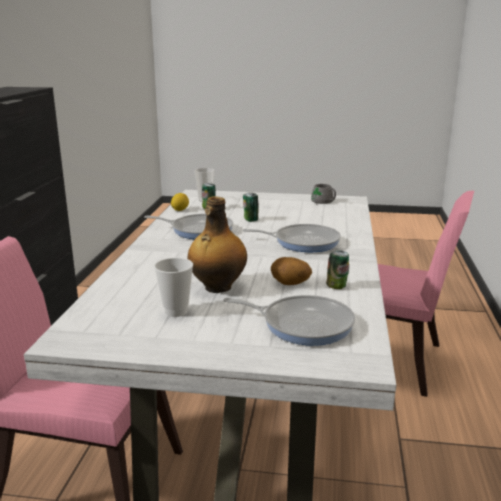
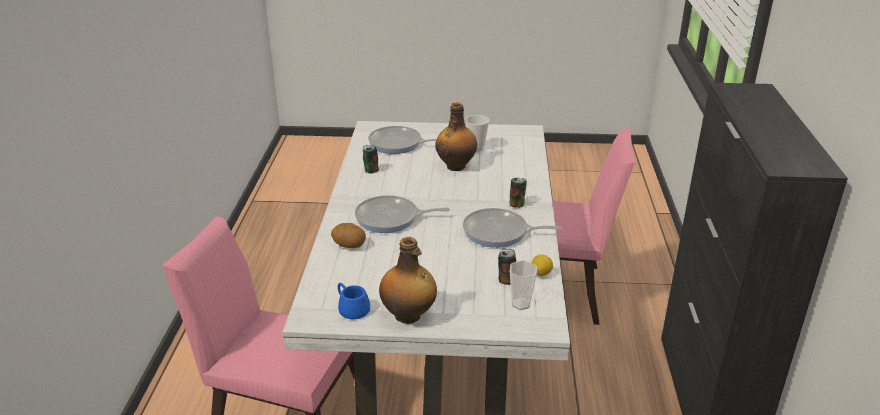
camera: 175 degrees right, 10 degrees up
(250, 220) = (447, 255): can -> can (517, 204)
(284, 198) = (408, 316): none -> bottle
(290, 284) = (404, 171): potato -> potato (349, 245)
(322, 202) = (354, 306): grey mug -> blue mug

